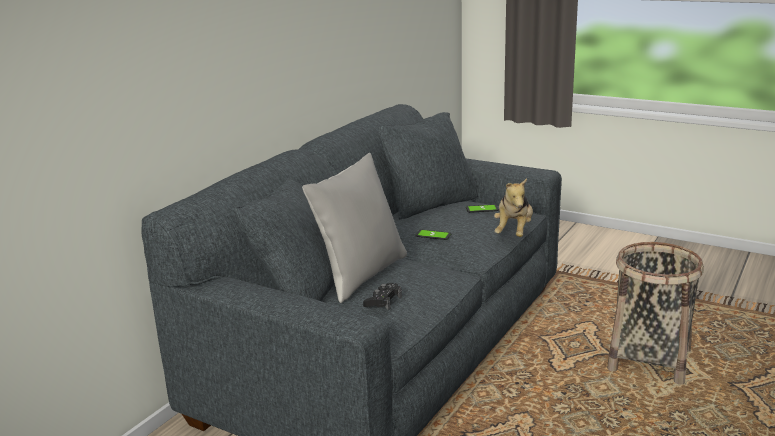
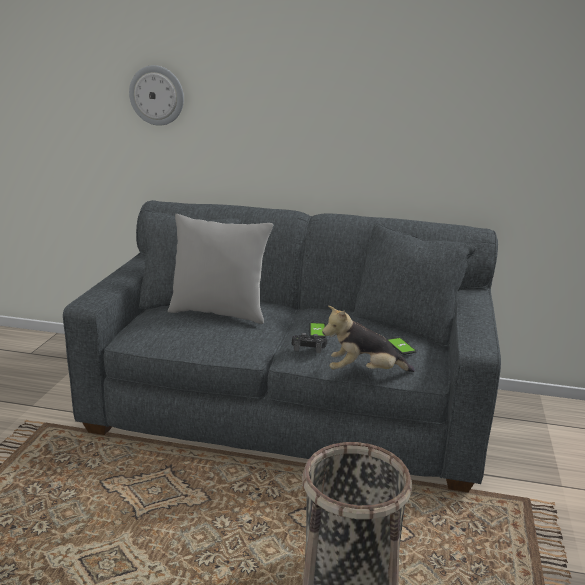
camera: 70 degrees right, 0 degrees up
(115, 60) = (157, 95): none -> wall clock
(383, 301) = (173, 325): black game controller -> black game controller (309, 347)

